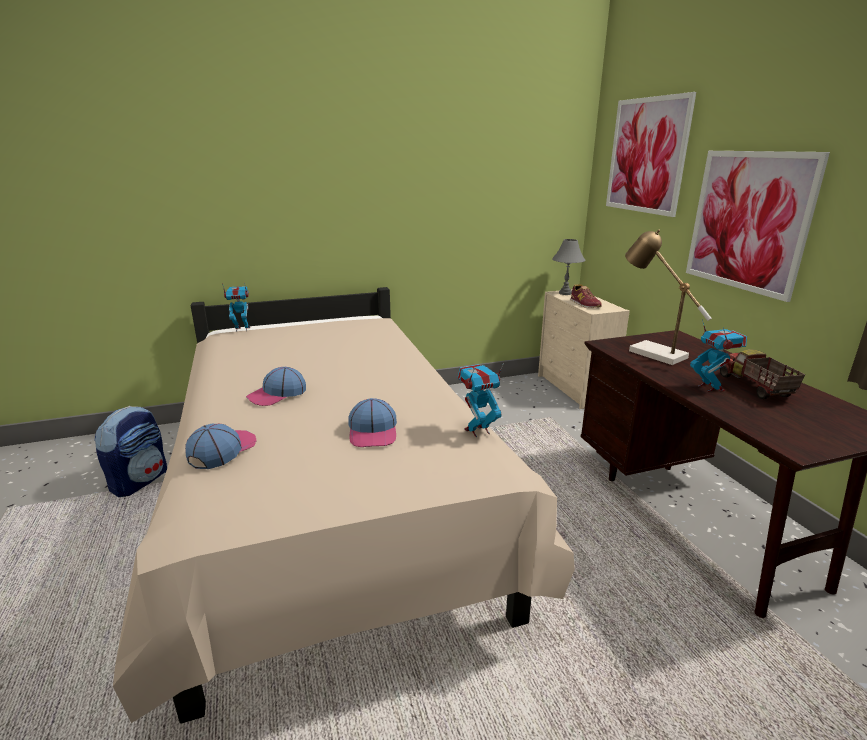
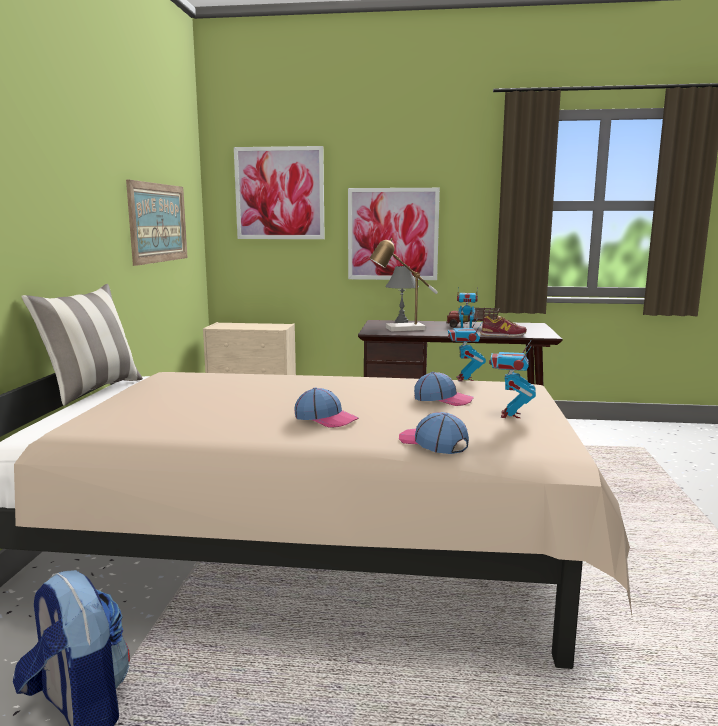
camera: 65 degrees left, 10 degrees down
(242, 329) = (59, 422): toy robot -> toy robot (510, 415)
(277, 394) = (326, 418): cap -> cap turned 45 degrees counterclockwise
(325, 317) = (92, 390): none -> pillow
(486, 188) = (158, 223): none -> picture
(565, 293) = (220, 326): grey table lamp -> grey table lamp (401, 322)
(584, 304) = (258, 327): shoe -> shoe (503, 334)

